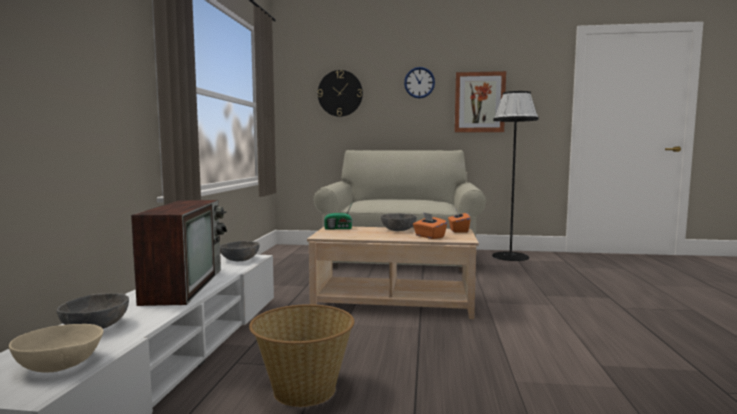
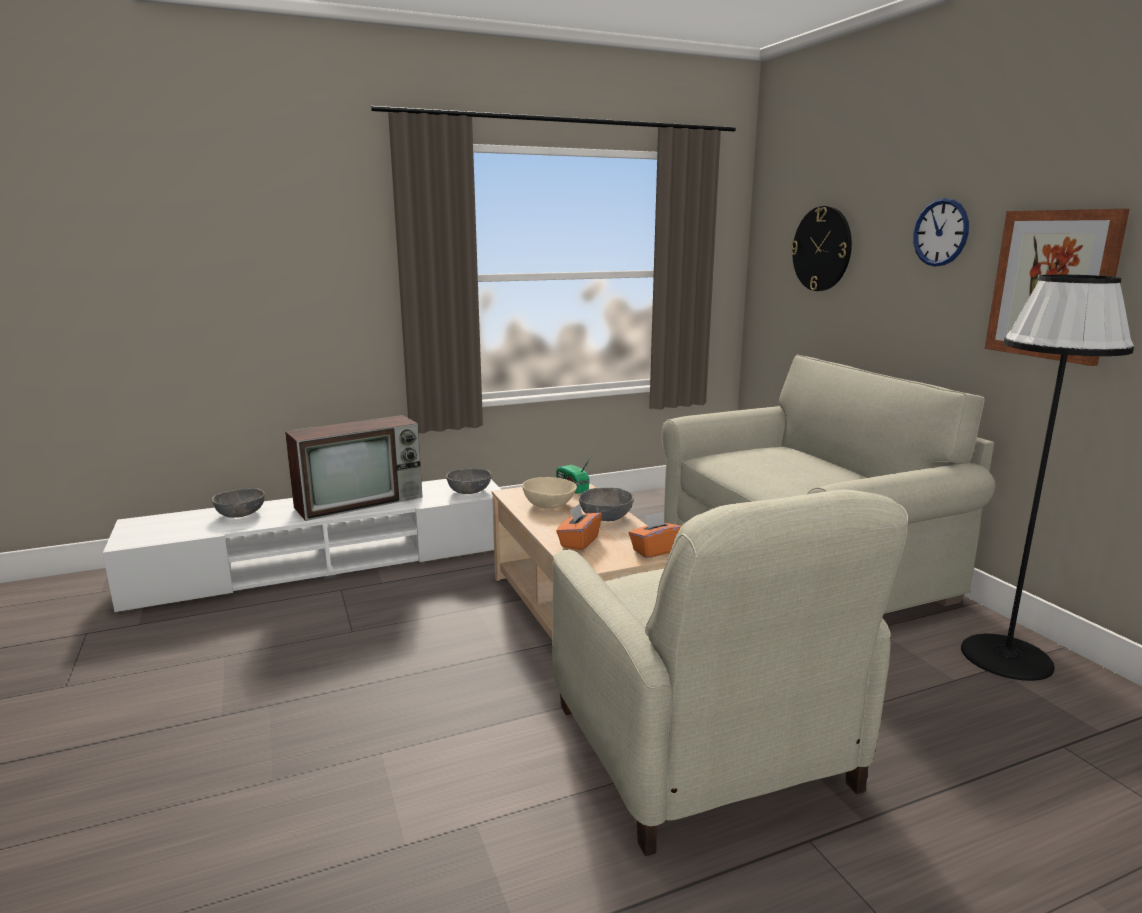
camera: 60 degrees right, 10 degrees up
(60, 364) = (168, 531): beige bowl -> beige bowl (549, 504)
(303, 391) = (299, 637): basket -> none
(551, 308) = (702, 749): none -> beige armchair

